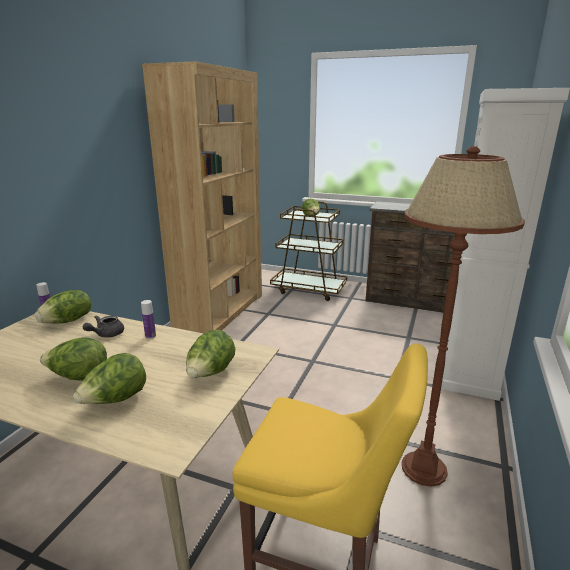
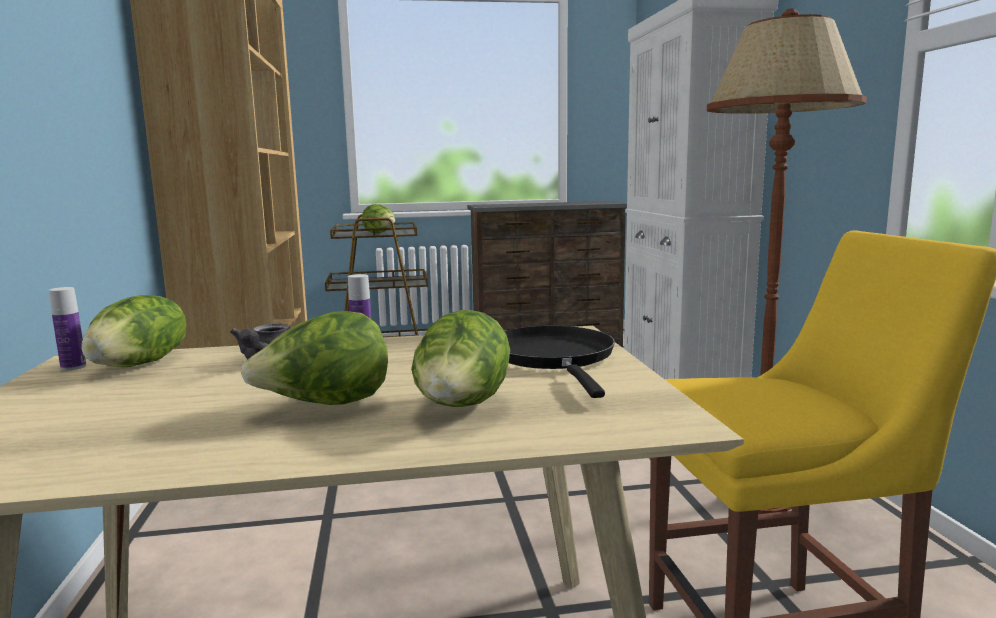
camera: 30 degrees left, 10 degrees down
(211, 374) = (554, 358): lettuce -> black frying pan

